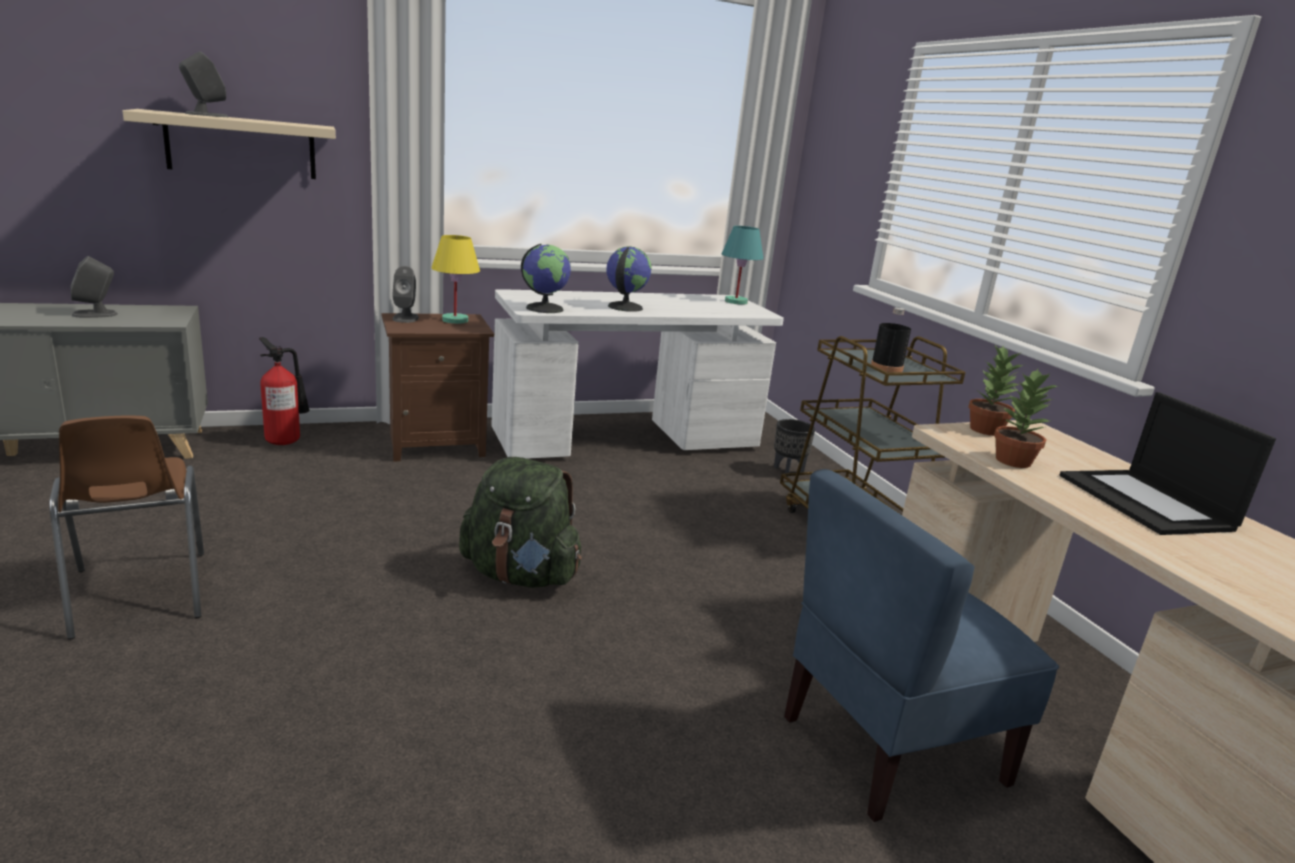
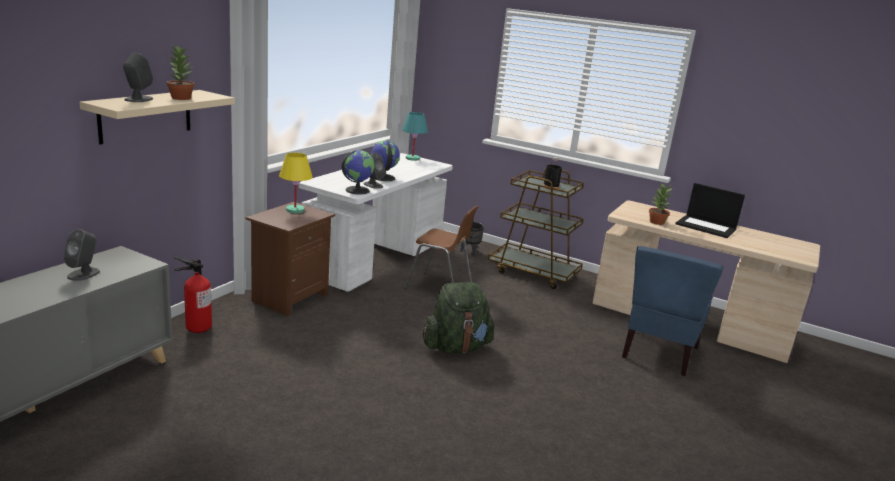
camera: 40 degrees left, 0 degrees up
(138, 594) = (317, 437): brown chair -> brown chair (439, 287)
(405, 318) = (268, 217): grey speaker -> grey speaker (373, 185)
(985, 429) = (627, 210): potted plant -> potted plant (180, 98)

